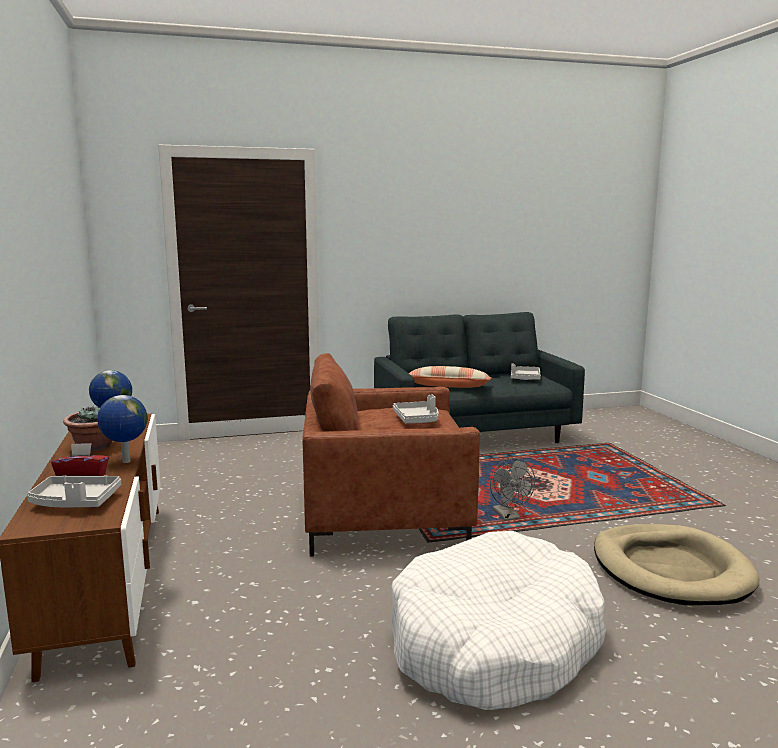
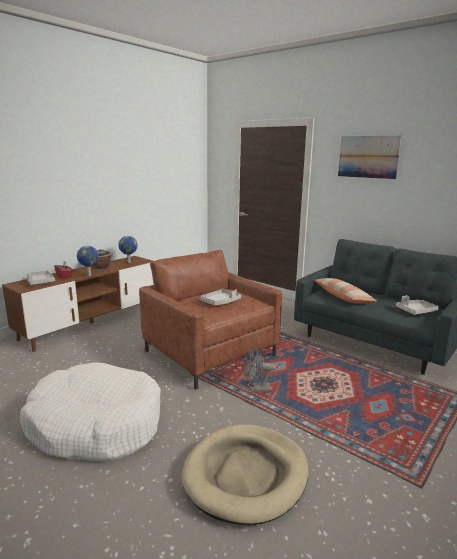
camera: 55 degrees right, 5 degrees up
(400, 205) = (368, 157): none -> picture
(509, 516) = (256, 389): grey fan -> grey fan turned 45 degrees clockwise

